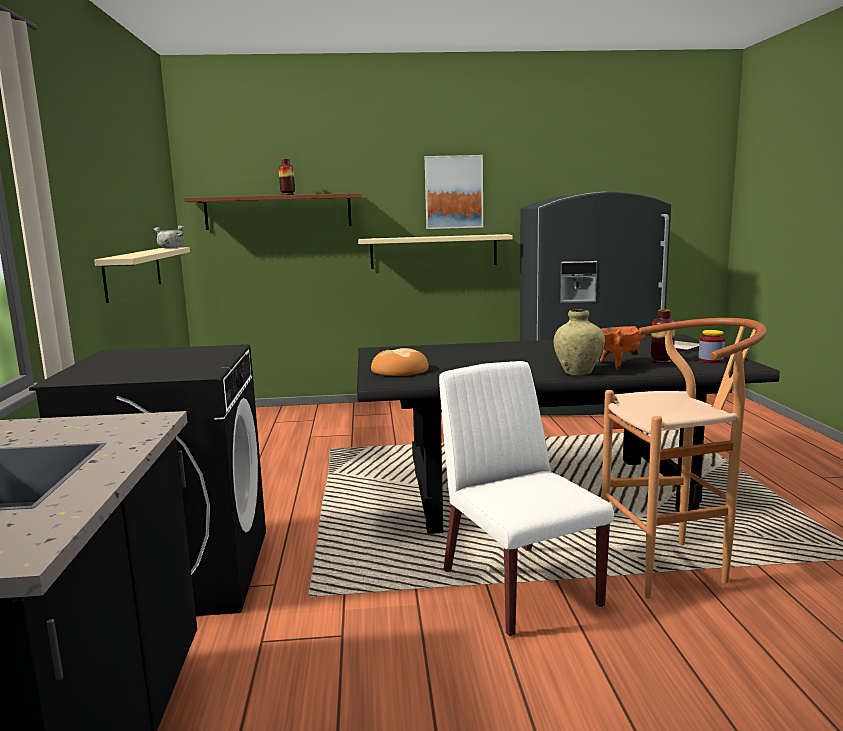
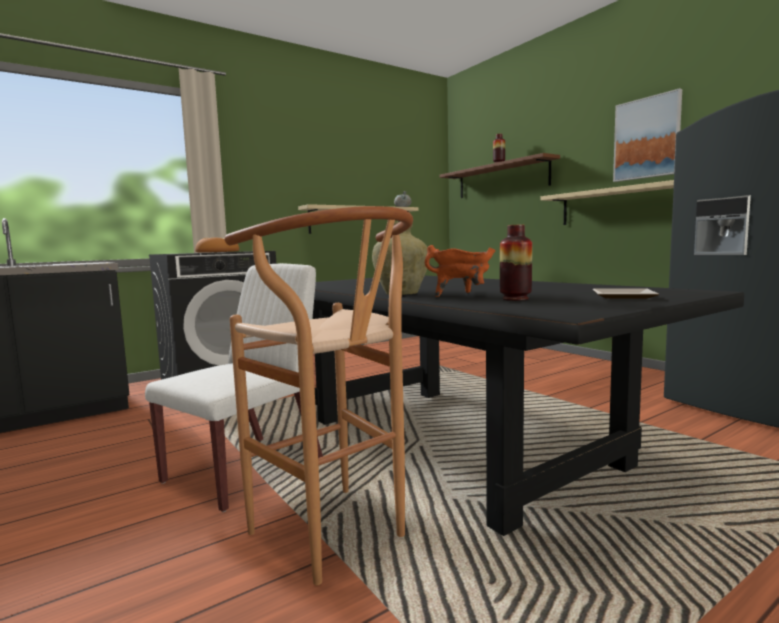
camera: 60 degrees right, 5 degrees down
(399, 370) = (346, 281): bread -> bread (217, 252)
(710, 360) = (568, 305): jar -> none

